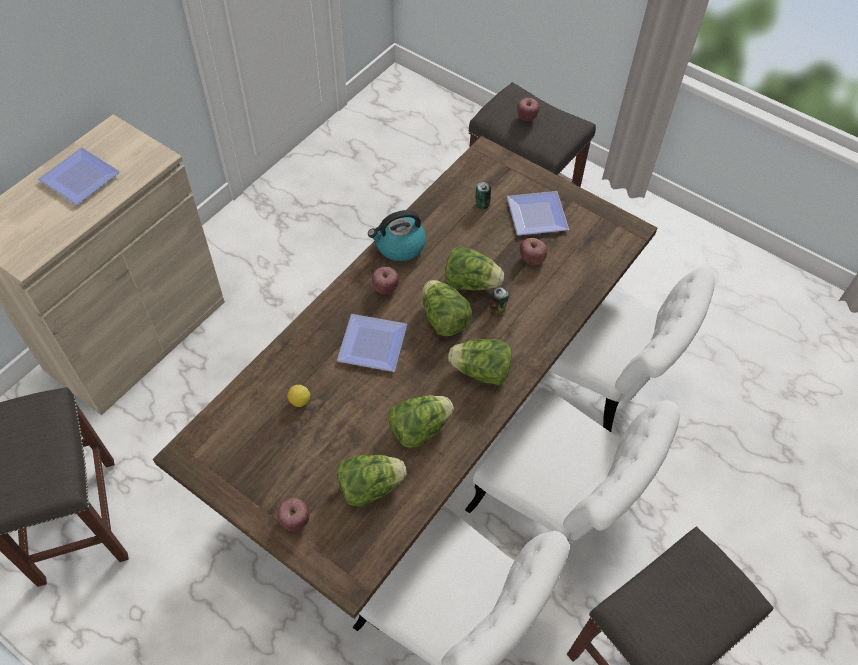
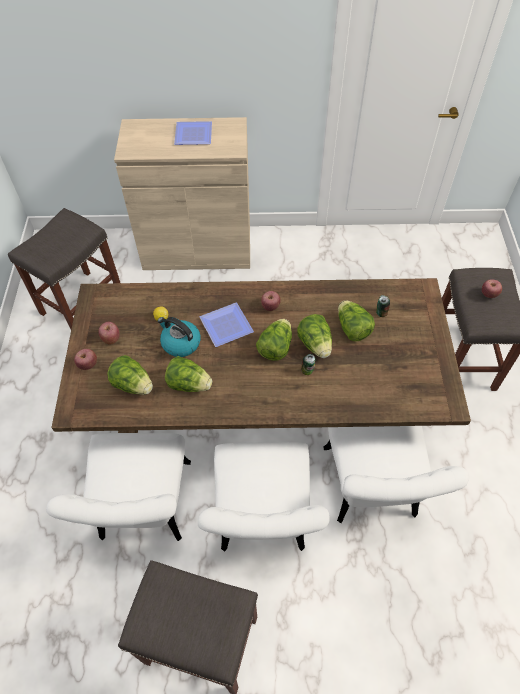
camera: 55 degrees right, 0 degrees up
(399, 246) = (307, 293): kettle -> kettle (180, 343)
(481, 371) = (255, 390): lettuce -> lettuce (352, 329)
(531, 259) = (365, 364): apple -> apple (111, 338)
(534, 214) = (403, 344): plate -> none

